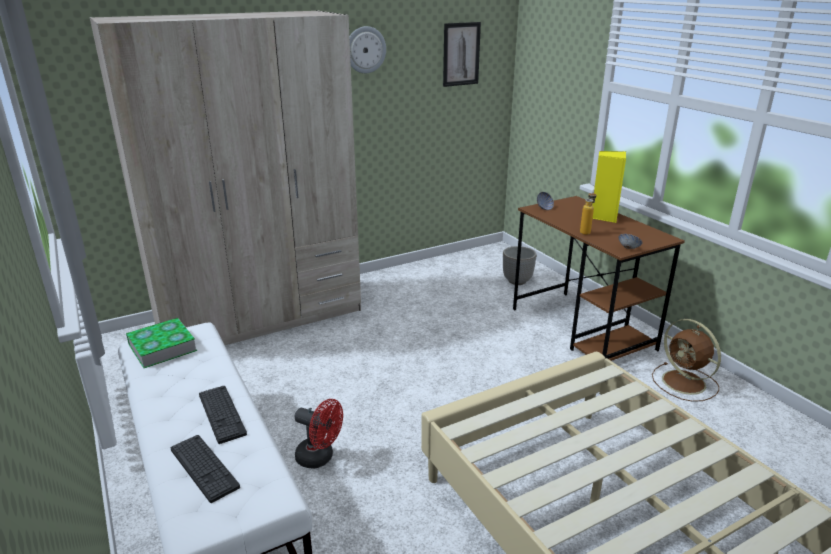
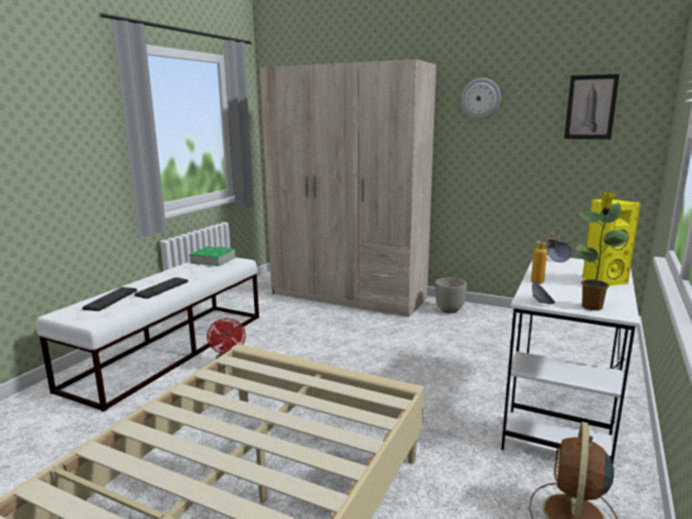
camera: 55 degrees right, 10 degrees down
(517, 281) = (578, 356): planter -> planter (450, 310)
(582, 329) = (560, 415): brown desk -> white desk
(649, 240) = (592, 307): none -> potted plant

